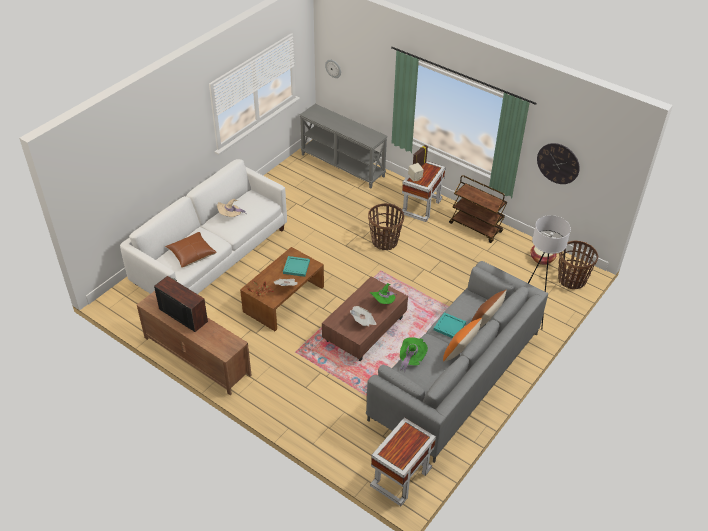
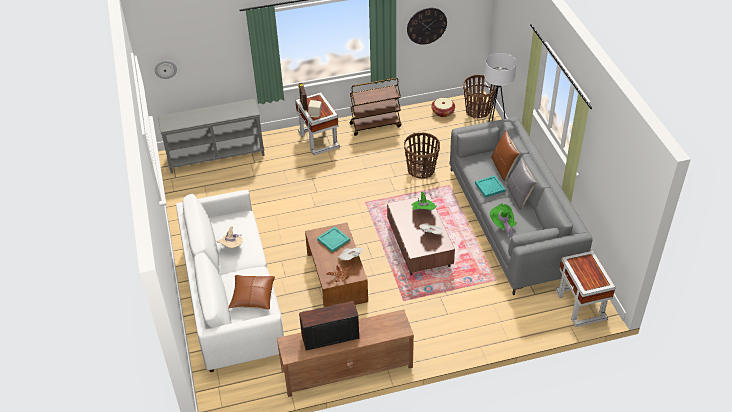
camera: 50 degrees left, 0 degrees up
(384, 241) = (335, 181): basket -> basket (421, 170)
(460, 352) = (518, 196): orange pillow -> grey pillow

